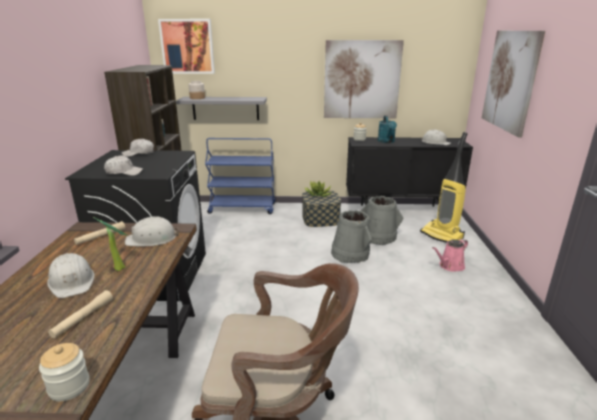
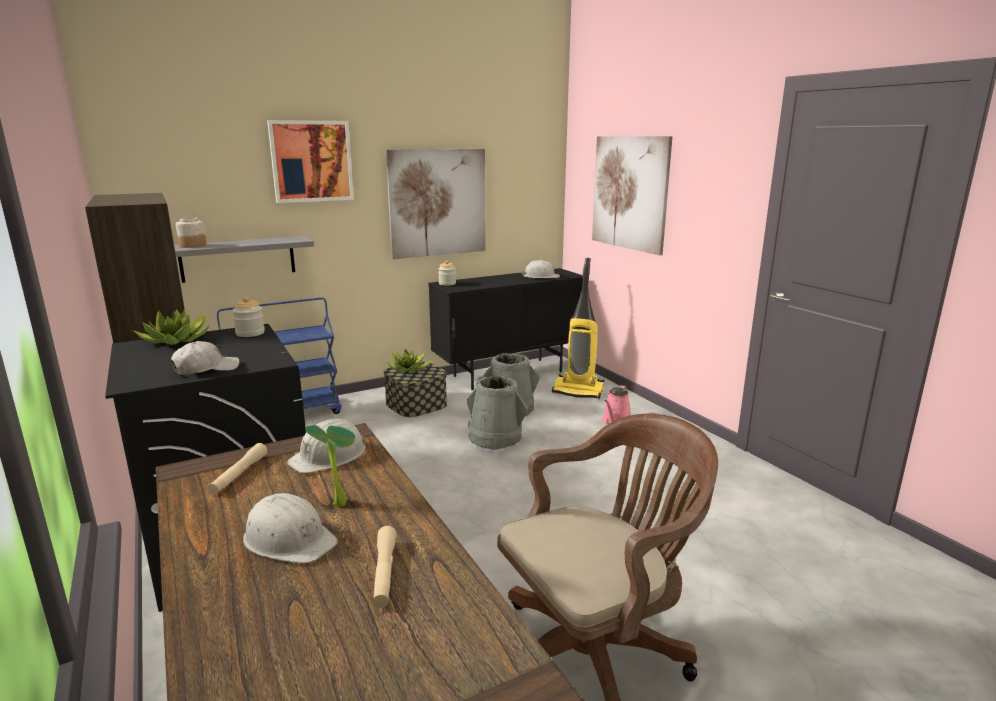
camera: 30 degrees left, 5 degrees down
(69, 386) = (492, 644): jar -> jar (250, 333)
(139, 153) = (178, 340): white cap -> potted plant
(187, 46) = (164, 162): picture -> picture (311, 161)
(387, 141) = (484, 282): turquoise watering can -> none

